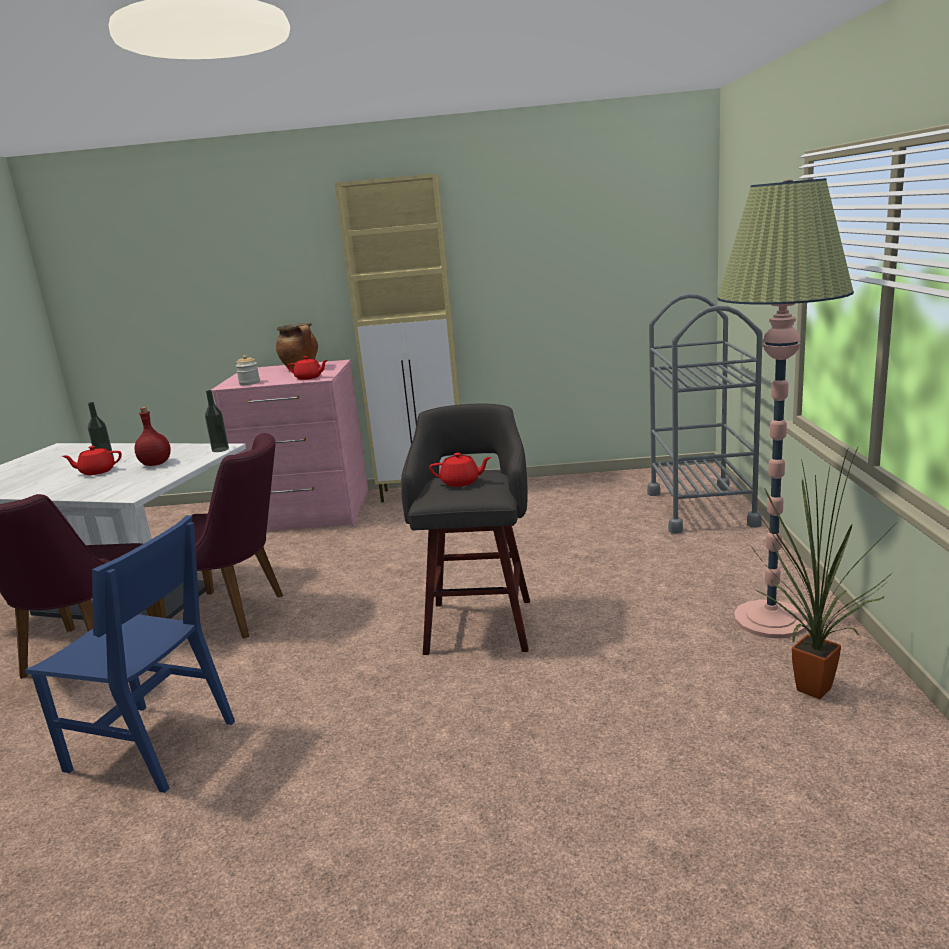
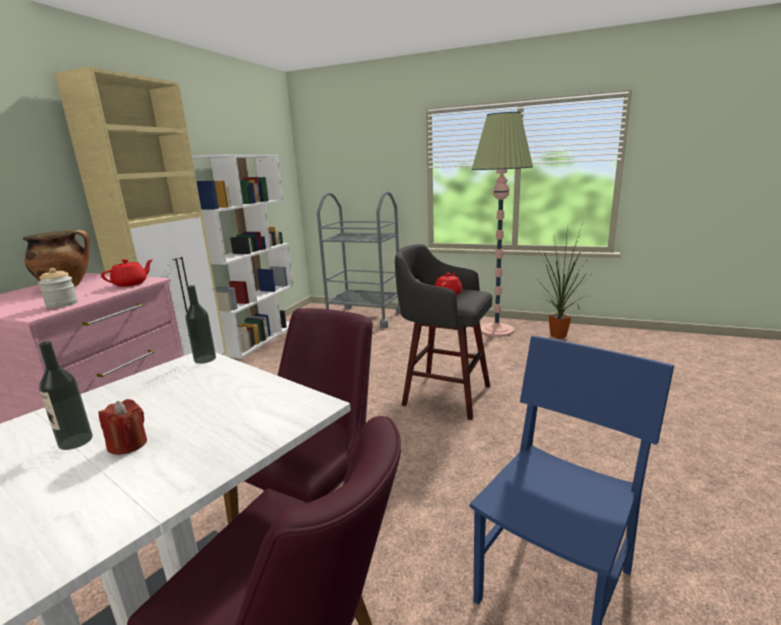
camera: 70 degrees left, 0 degrees up
(97, 472) = (128, 444): red teapot -> red candle
(156, 464) = (186, 396): red bottle -> none
(558, 481) = (261, 338): none -> white bookcase

